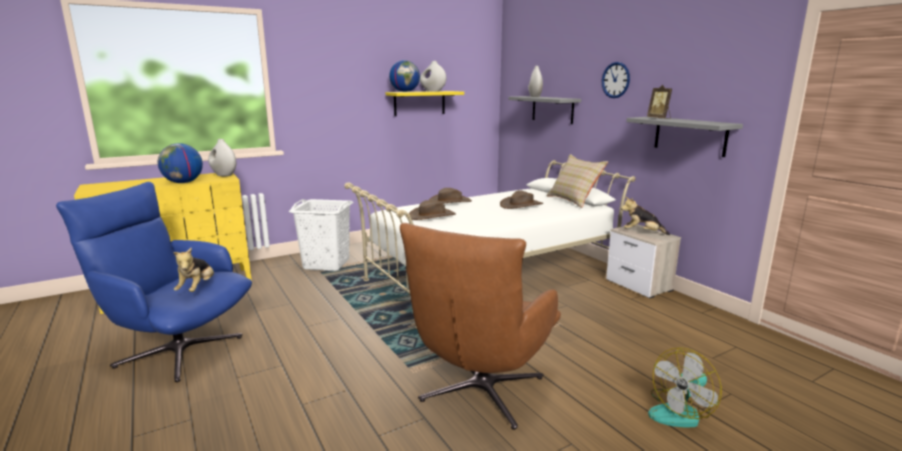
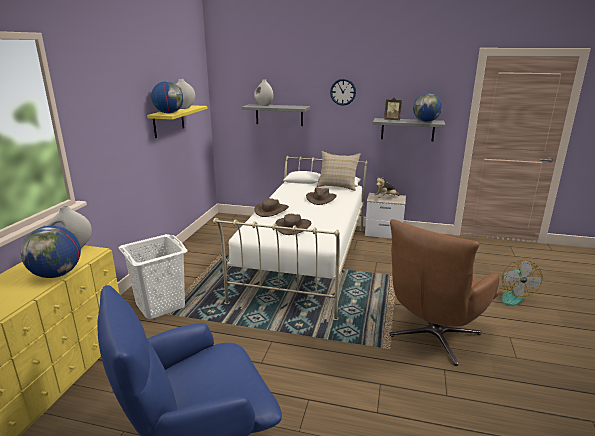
camera: 45 degrees left, 5 degrees up
(197, 288) = (234, 373): plush toy -> none
(482, 389) = (434, 335): brown armchair -> brown armchair turned 60 degrees clockwise
(703, 122) = (426, 121): none -> globe

